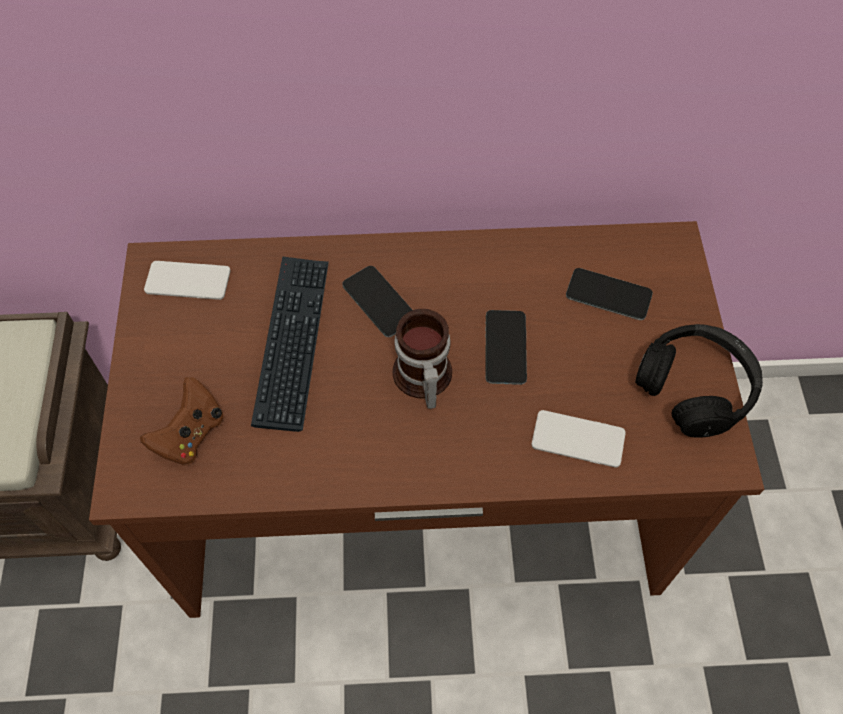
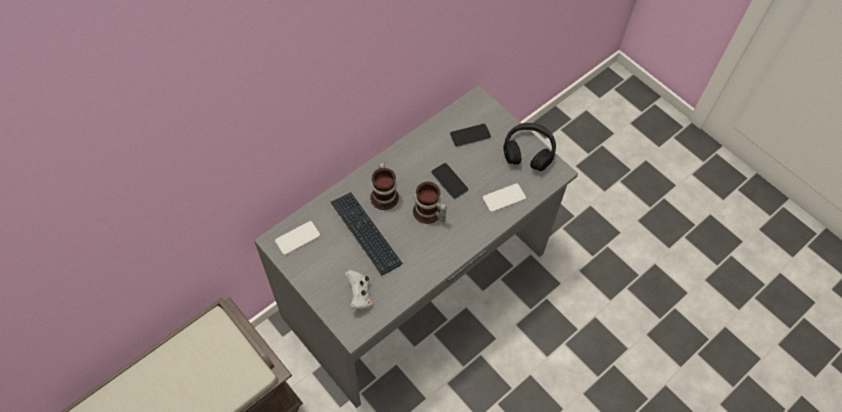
camera: 40 degrees left, 0 degrees up
(190, 434) = (359, 295): brown game controller -> white game controller
(379, 301) = (385, 195): phone -> mug
(421, 504) = (417, 287): brown desk -> grey desk

